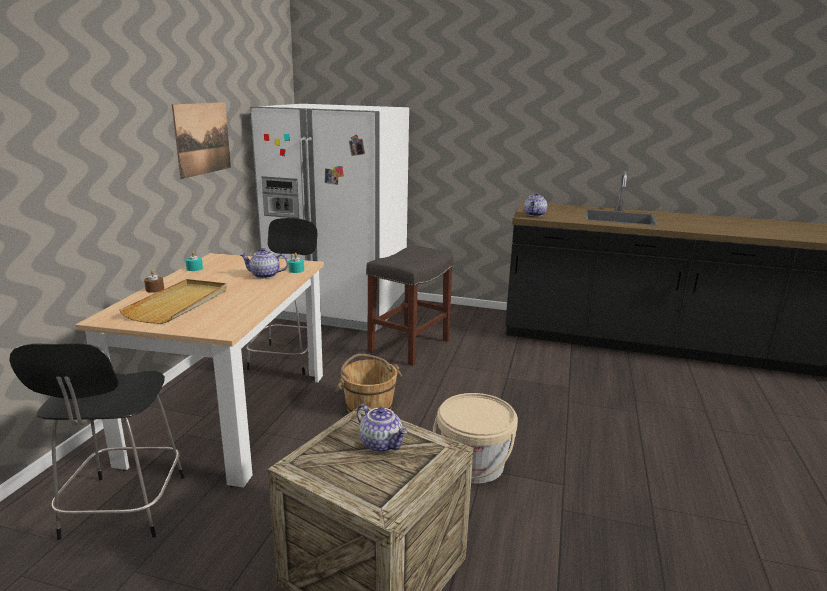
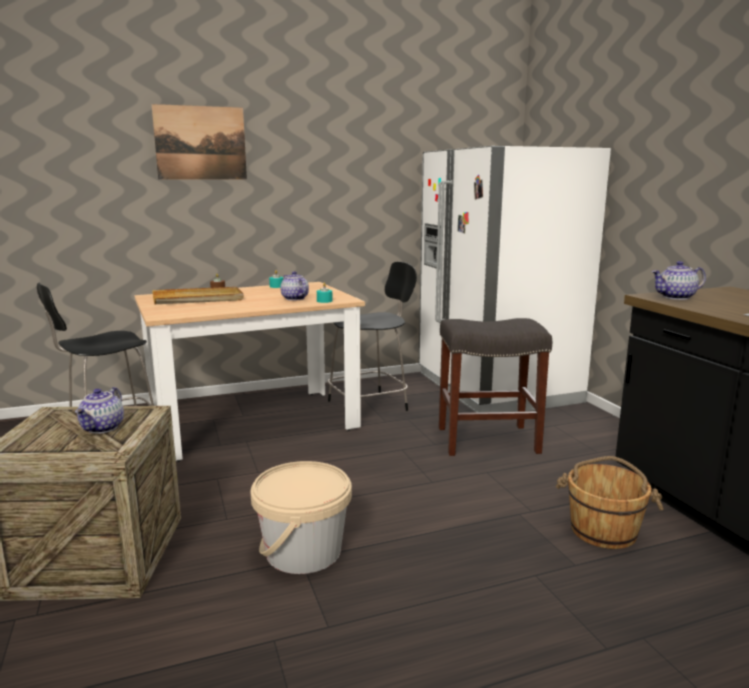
camera: 55 degrees right, 5 degrees down
(203, 138) = (353, 179): picture -> picture (200, 143)
(369, 406) = (340, 464): brown bucket -> brown bucket (603, 530)

